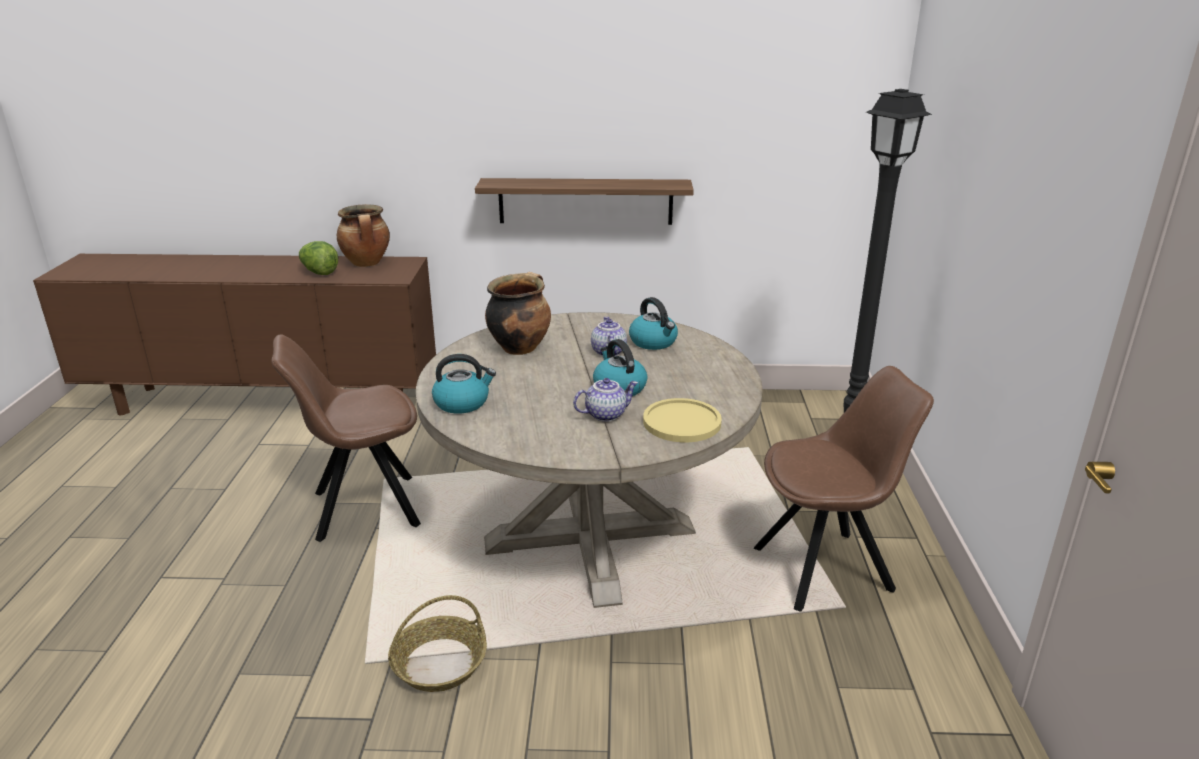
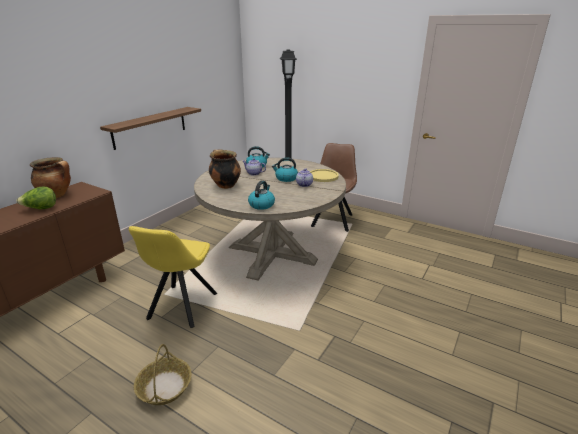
camera: 60 degrees left, 0 degrees up
(365, 508) = (182, 306): brown chair -> yellow chair
(439, 663) = (315, 310): basket -> basket (164, 386)

